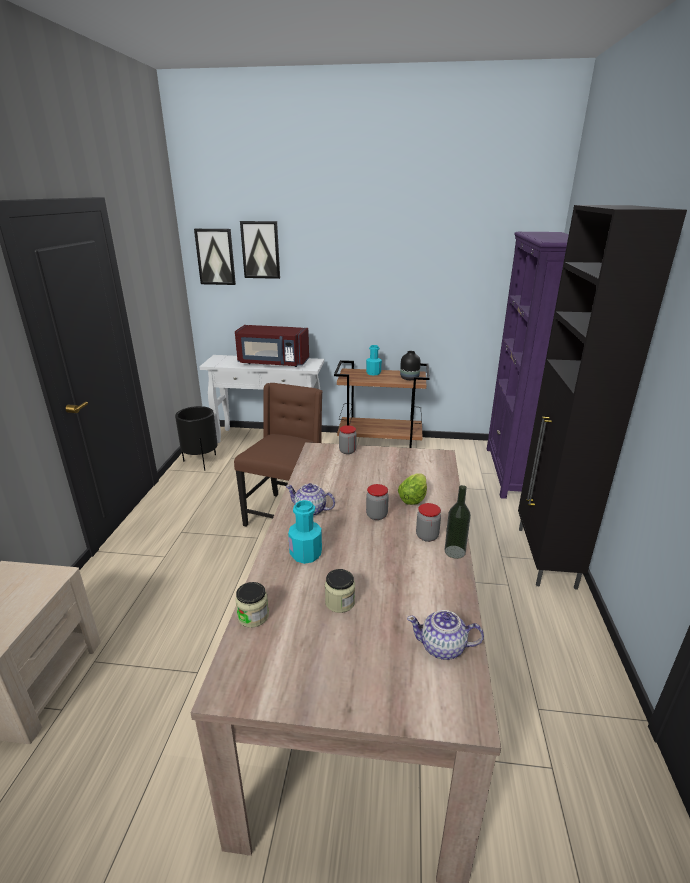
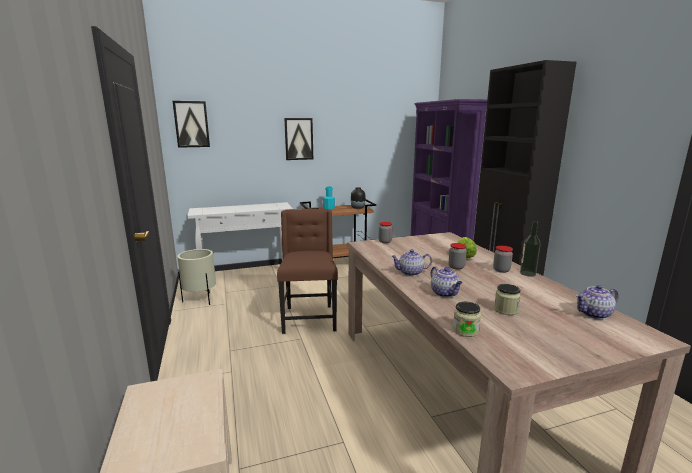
camera: 25 degrees left, 10 degrees down
(201, 462) = (200, 299): black planter -> beige planter
(260, 250) = (232, 118): picture -> picture (298, 139)
(273, 363) = (250, 207): red microwave -> none
(306, 554) = (445, 293): turquoise bottle -> teapot

